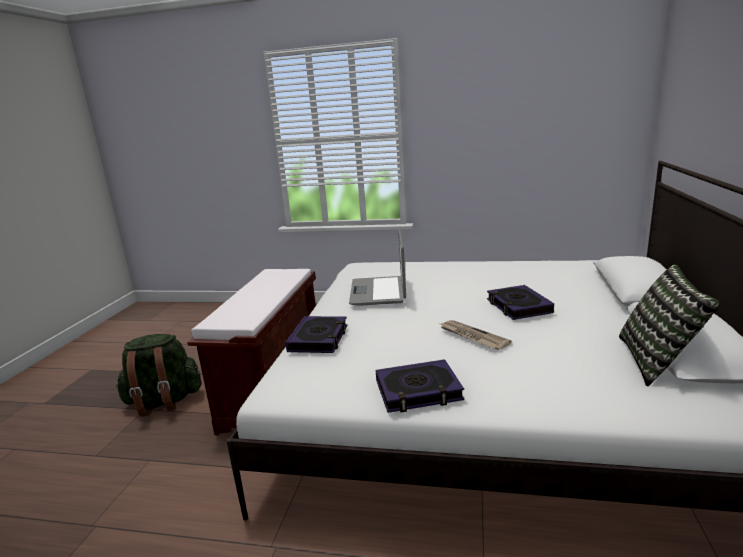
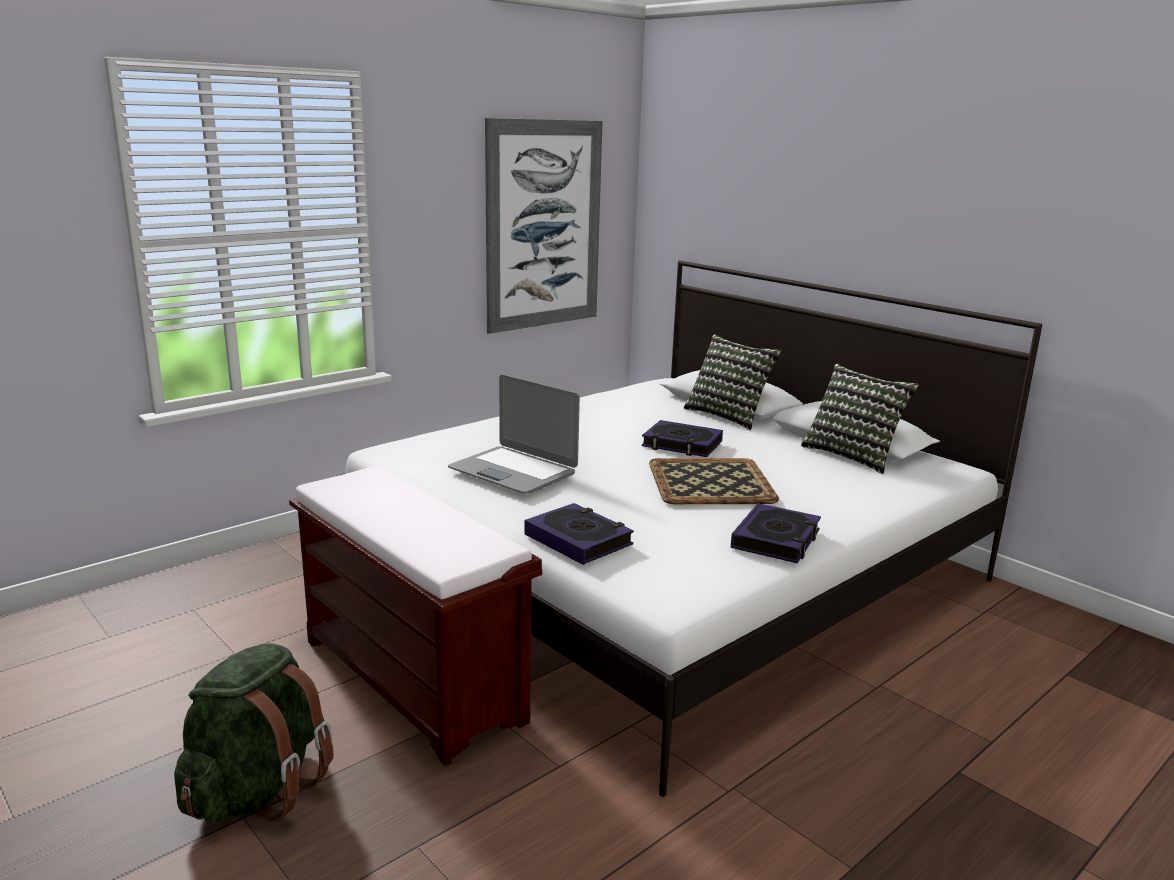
camera: 55 degrees left, 0 degrees up
(472, 336) = (709, 482): newspaper -> tray
(546, 132) = (544, 225): none -> picture
(613, 297) = (728, 415): none -> pillow

